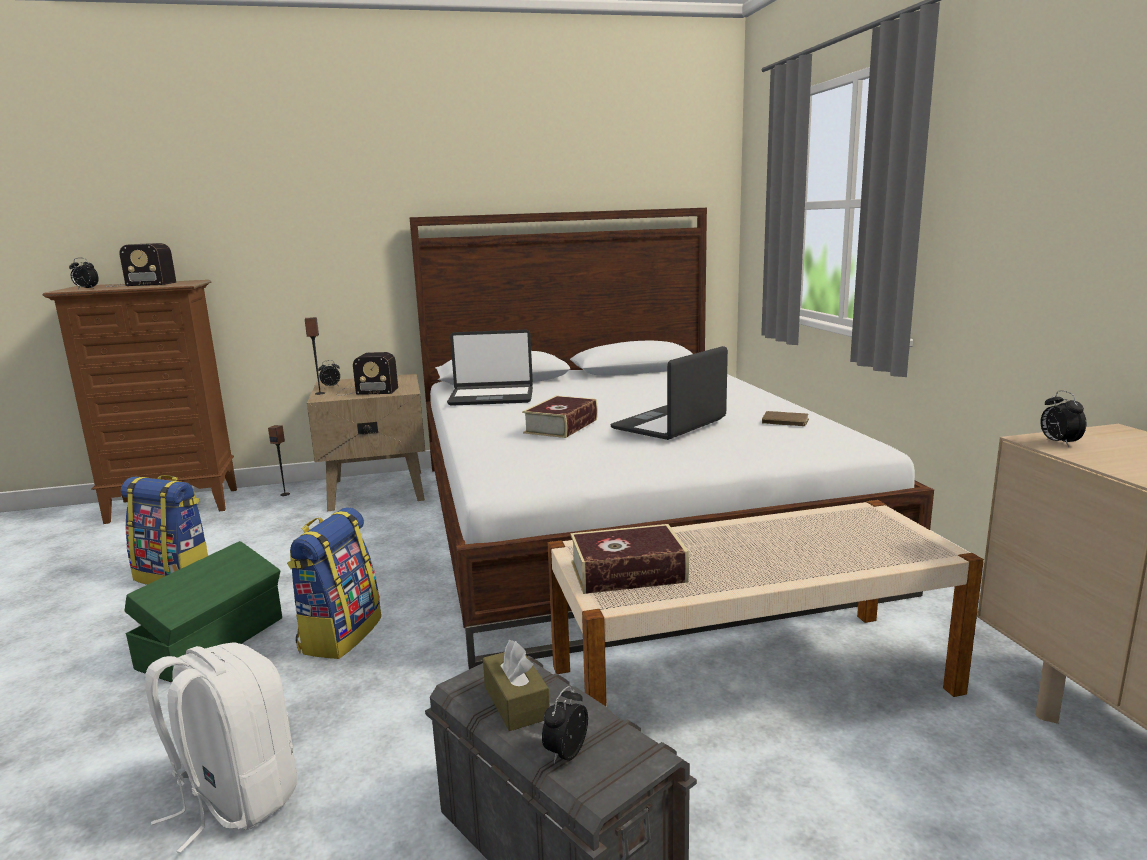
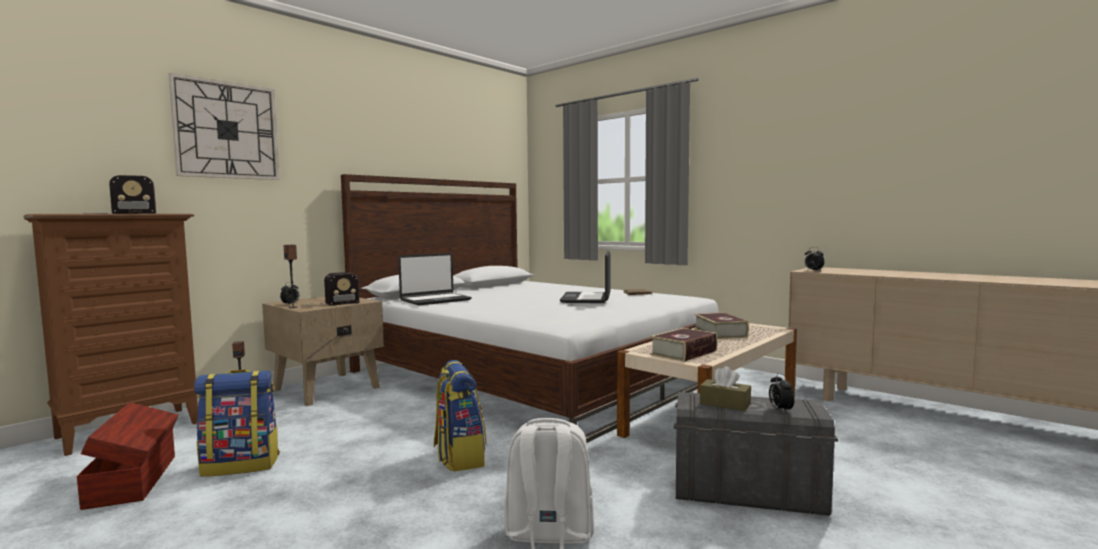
camera: 35 degrees left, 10 degrees down
(86, 289) = (77, 213): alarm clock -> none
(97, 568) = (134, 480): none -> brown storage box
(215, 642) = (367, 485): green storage box -> none
(263, 174) = (227, 130): none -> wall clock
(561, 426) = (530, 304): book -> book (720, 333)

